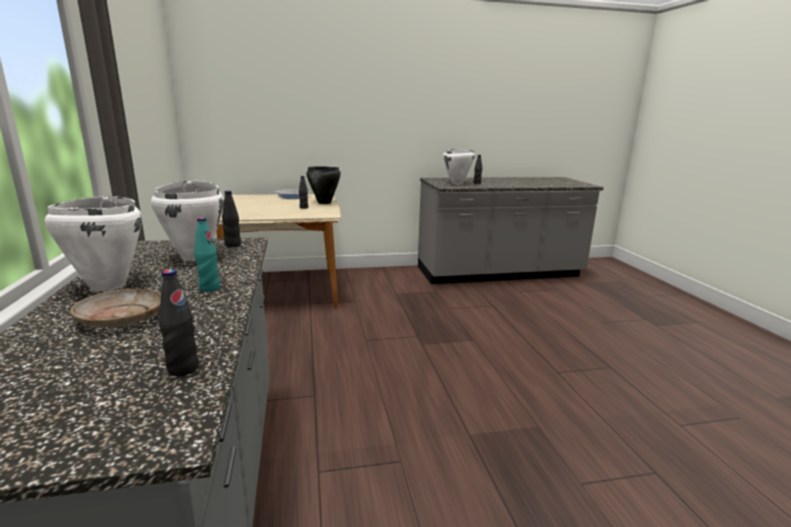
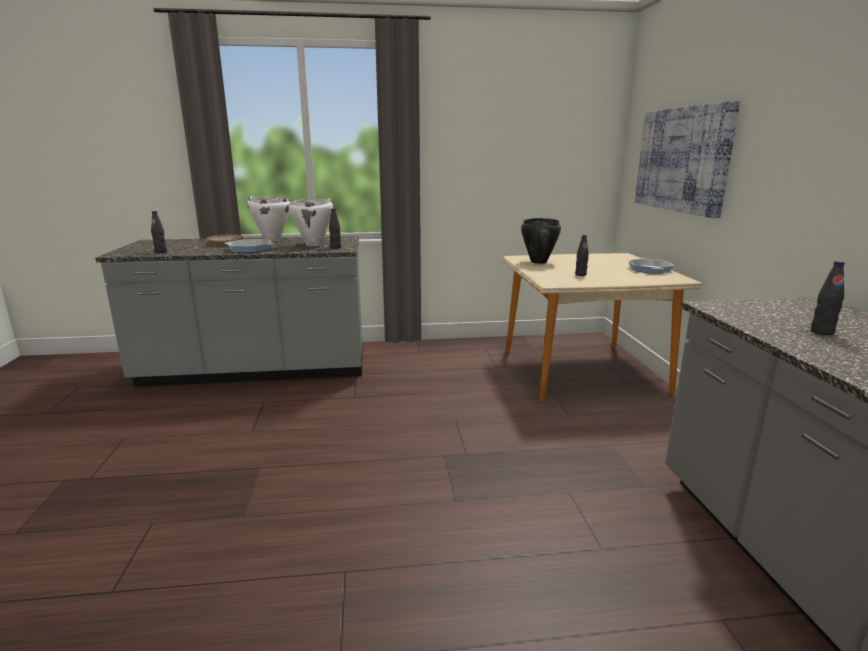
camera: 95 degrees right, 0 degrees up
(209, 288) = (250, 249): turquoise bottle -> frying pan
(284, 115) = (683, 159): none -> picture
(324, 202) = (622, 280): black cooking pot -> black cooking pot (538, 262)
(456, 183) = (777, 315): white cooking pot -> none

